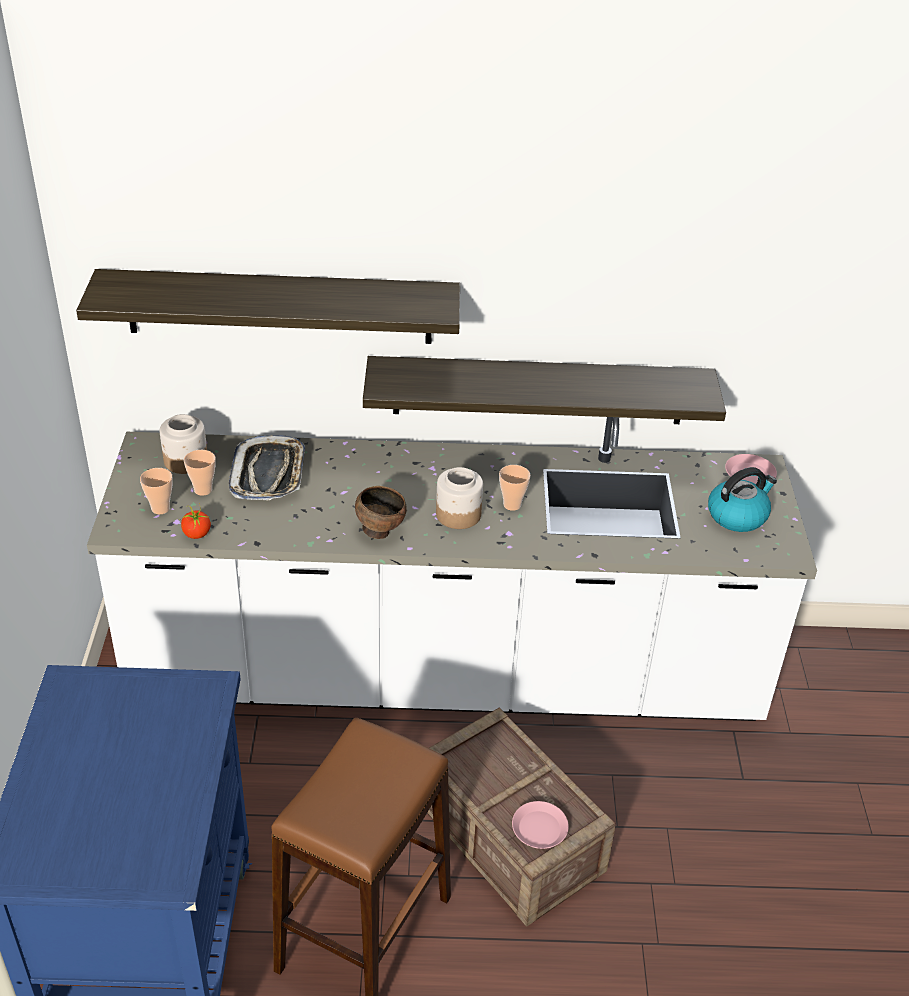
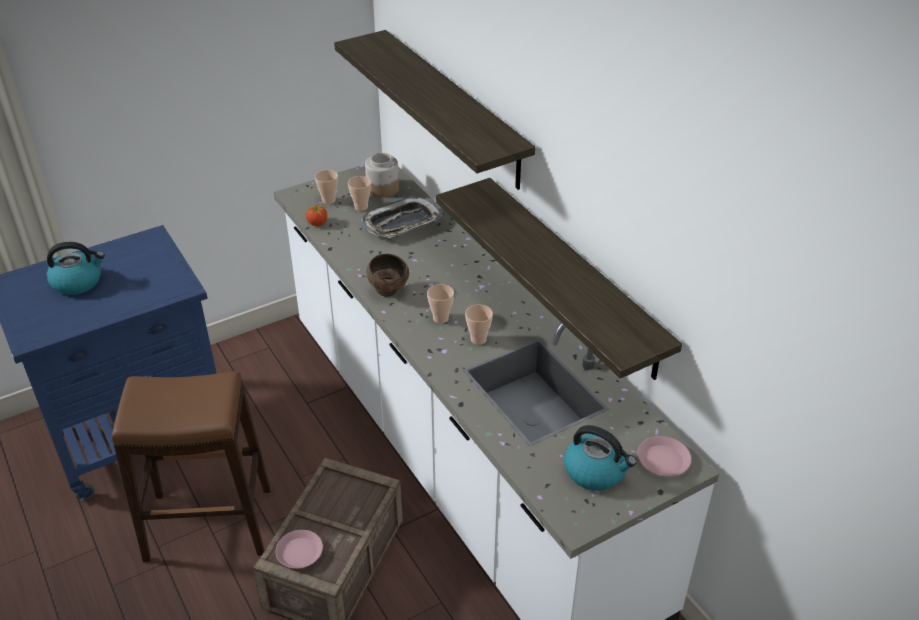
camera: 60 degrees right, 0 degrees up
(91, 788) = (78, 282): none -> kettle
(458, 515) = (440, 318): jar -> cup

